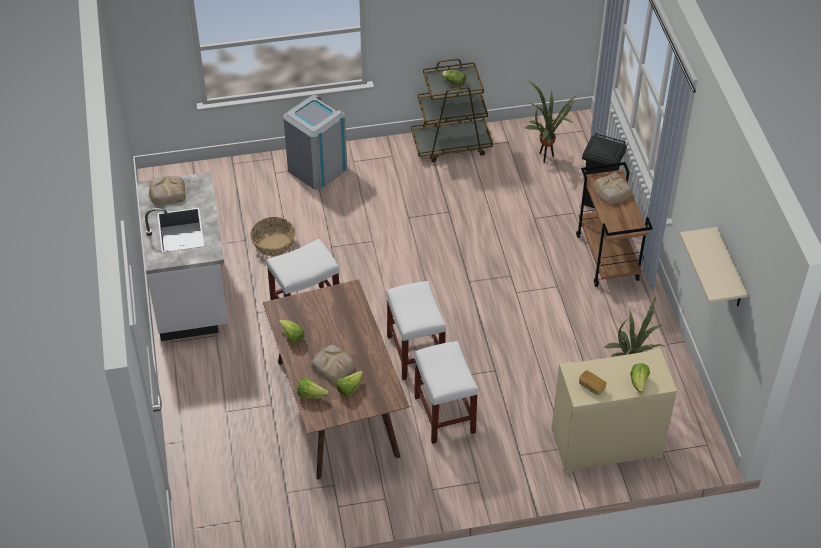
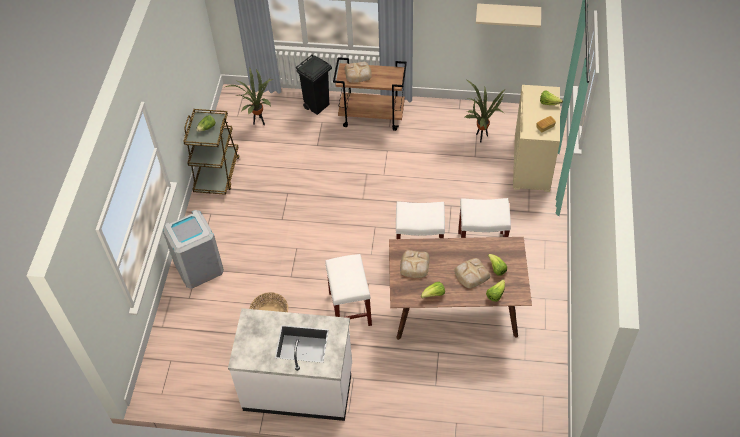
camera: 70 degrees left, 5 degrees up
(167, 192) = (252, 346): bread -> bread (414, 265)

